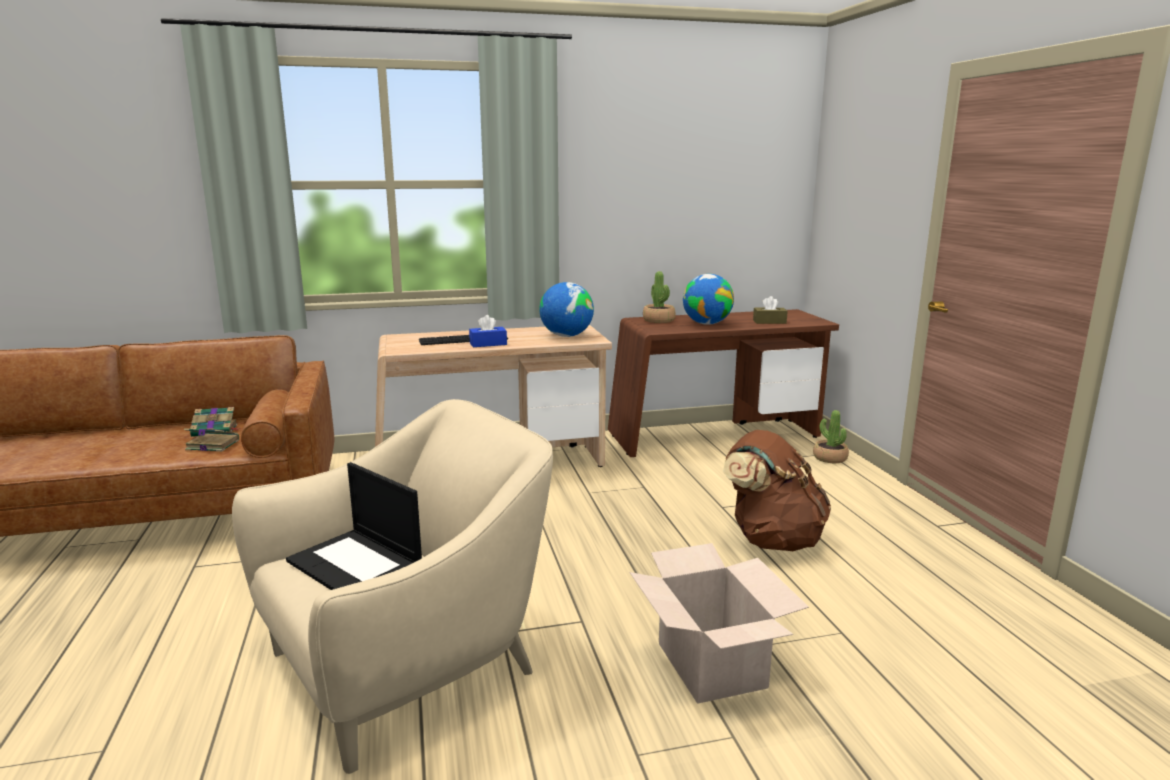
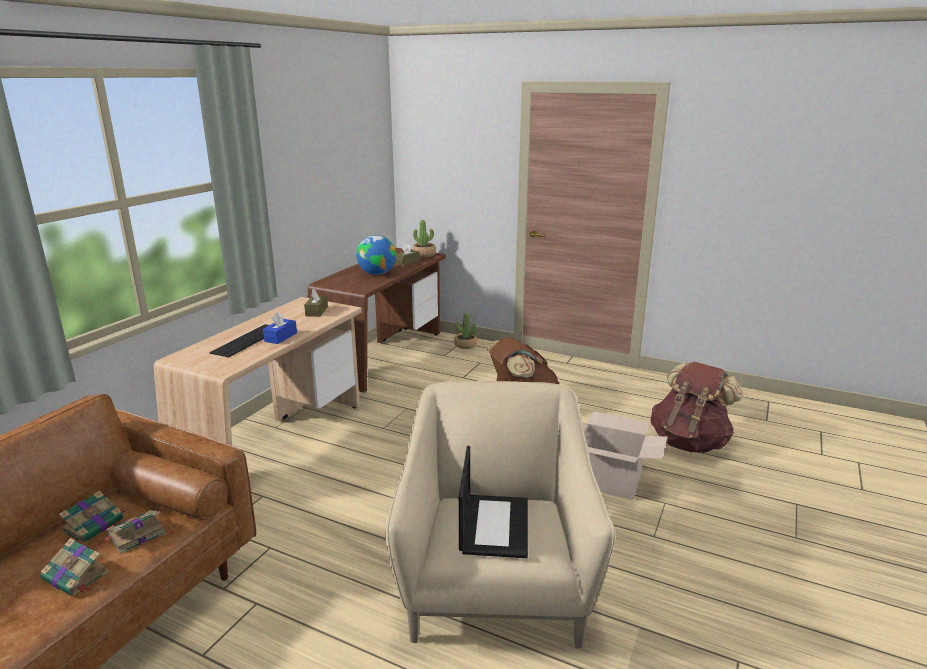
camera: 50 degrees left, 5 degrees up
(149, 450) = (76, 576): none -> book
(356, 564) = (493, 525): laptop -> laptop turned 75 degrees counterclockwise
(566, 336) = (316, 311): globe -> brown tissue box
(659, 320) = (340, 279): potted plant -> potted plant (424, 255)
(939, 704) = (689, 442): none -> brown backpack

